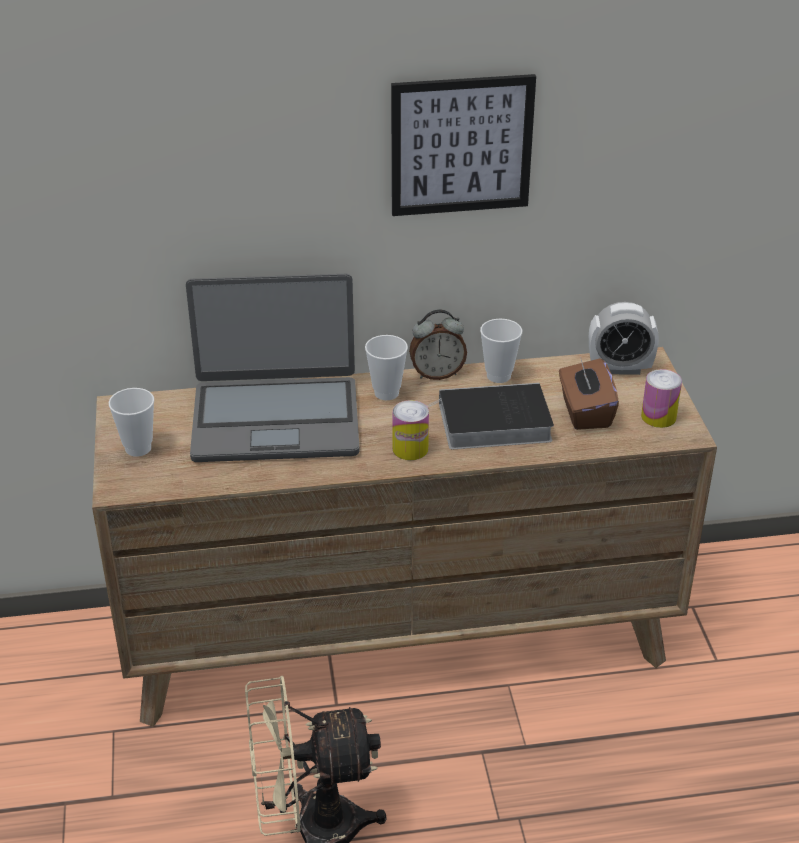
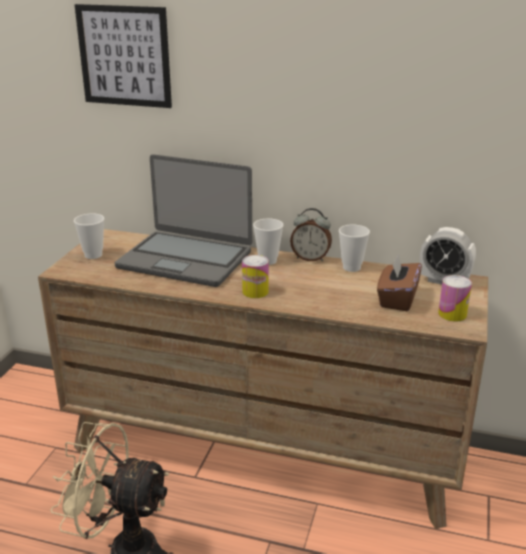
camera: 25 degrees right, 10 degrees down
(461, 145) = (338, 84): picture -> picture (124, 56)
(491, 423) = (323, 291): book -> none

